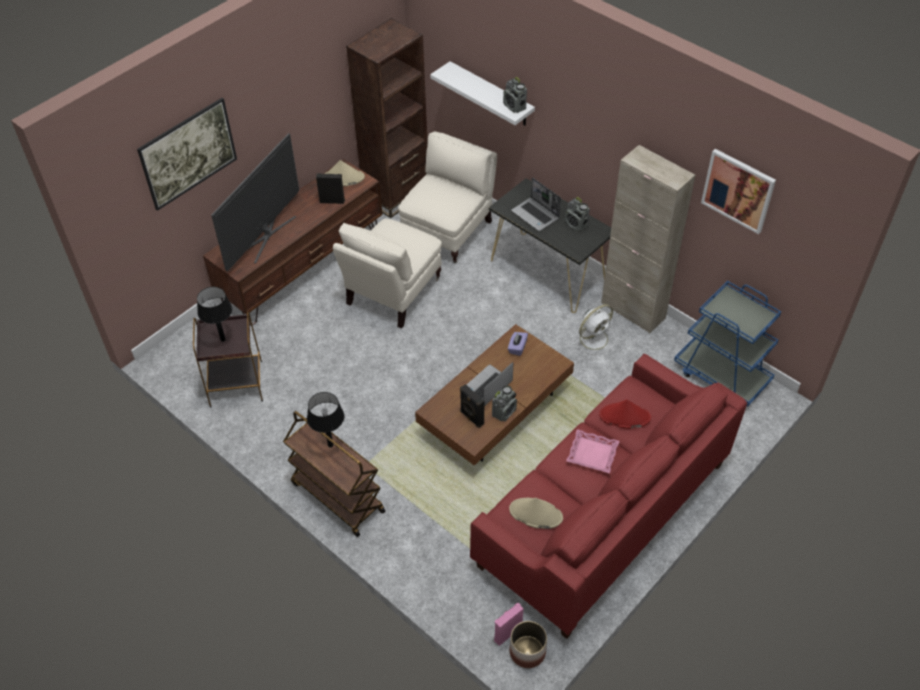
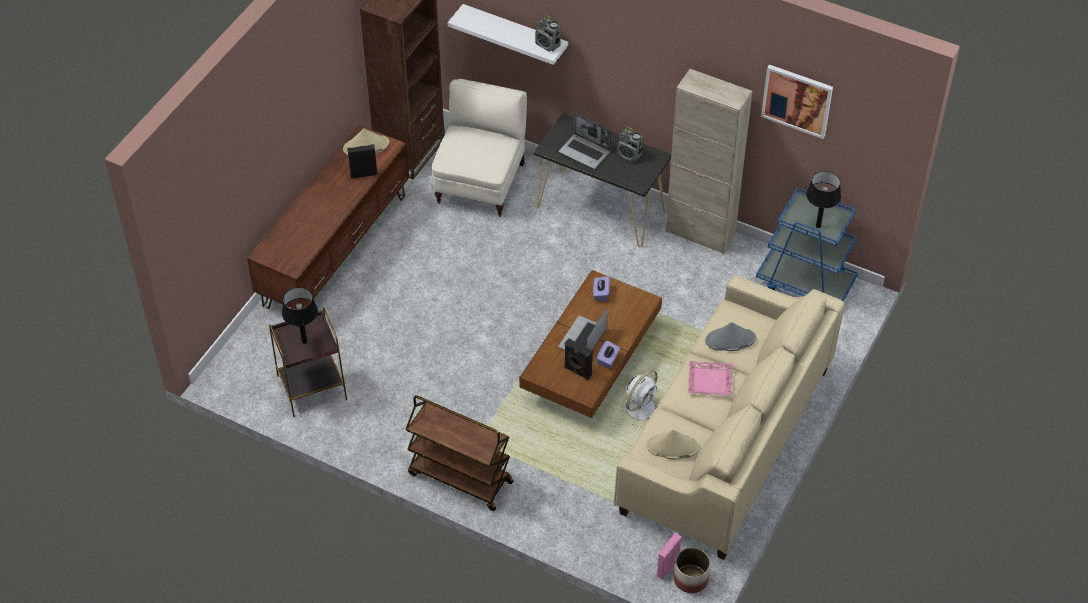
camera: 15 degrees left, 0 degrees up
(192, 168) = (240, 169): picture -> none
(266, 235) = (306, 224): television -> none
(330, 444) = (454, 423): black table lamp -> black table lamp (818, 226)
(392, 293) = (443, 261): beige armchair -> none
(504, 412) = (608, 360): radio -> purple tissue box
(594, 338) = (669, 269): white fan -> white fan (641, 407)
(601, 515) = (725, 441): red sofa -> beige sofa
(624, 416) = (730, 340): red hat -> grey hat

